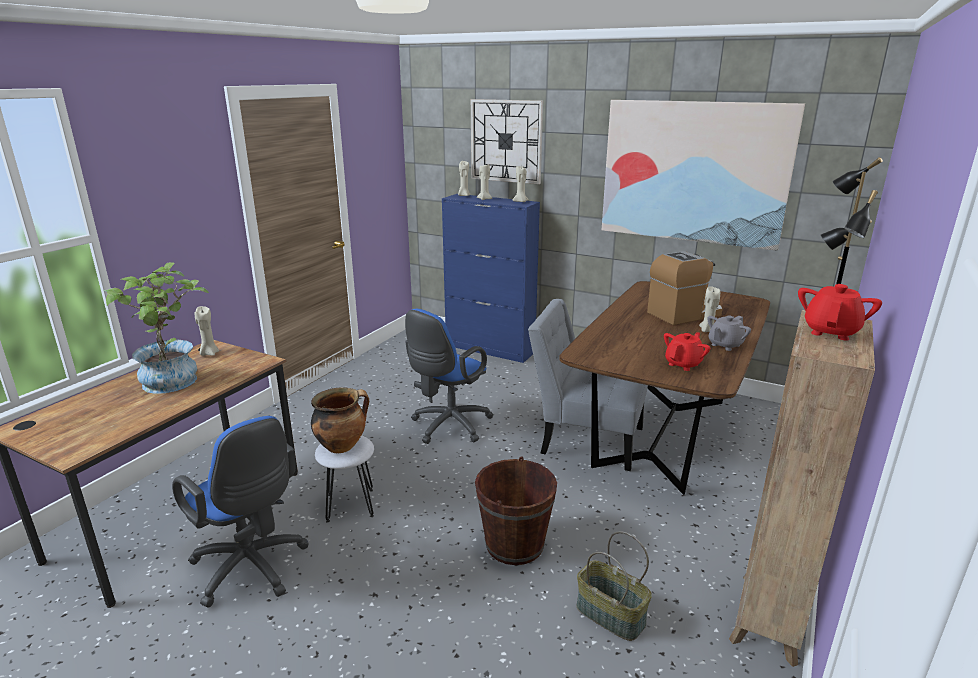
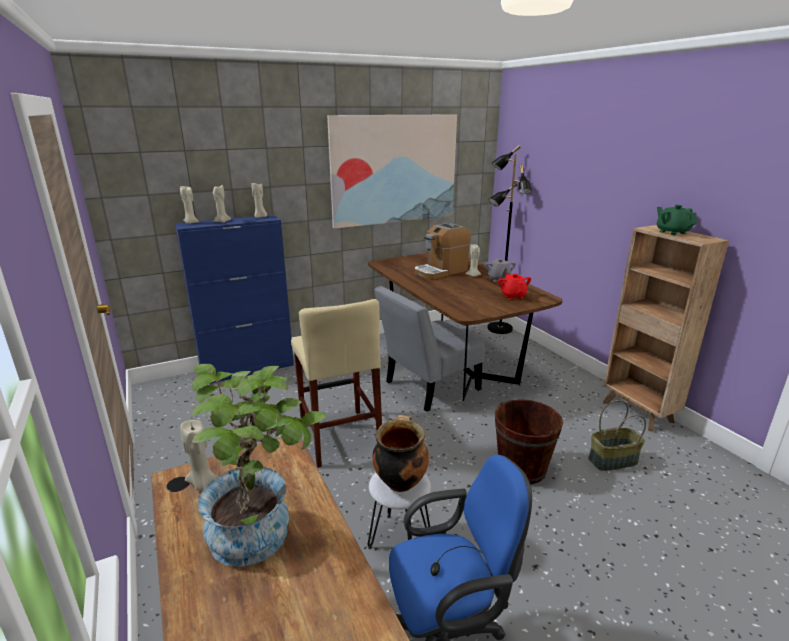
camera: 55 degrees left, 0 degrees up
(448, 426) = (340, 436): blue office chair -> beige stool
(506, 141) = (226, 160): wall clock -> none
(684, 314) = (441, 271): coffee machine -> coffee machine turned 135 degrees counterclockwise
(831, 331) = (672, 232): red teapot -> green teapot

